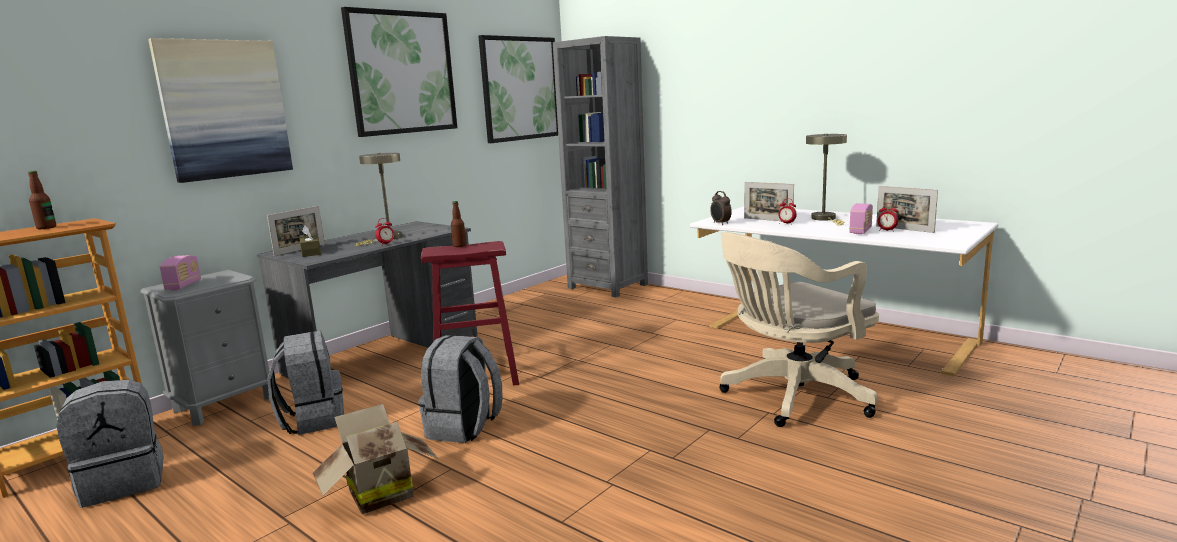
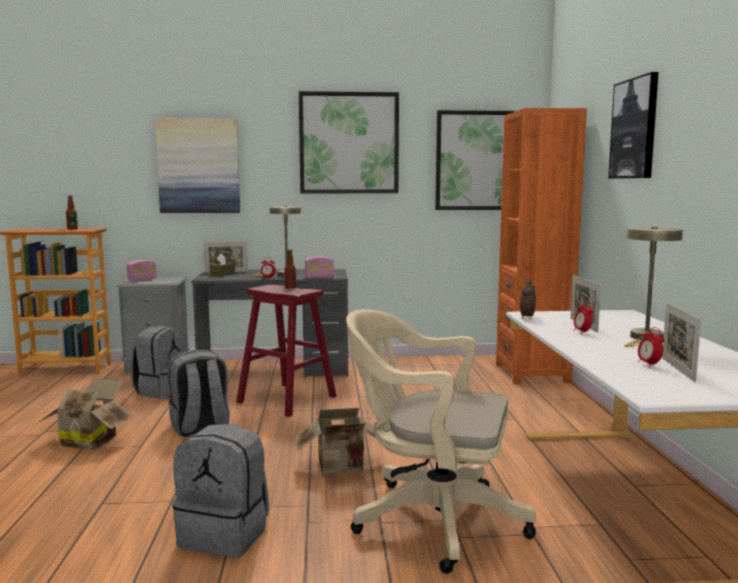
camera: 45 degrees right, 5 degrees down
(125, 482) = (51, 387): grey backpack -> grey backpack (225, 535)
(608, 286) = (532, 373): grey bookcase -> orange bookcase
(663, 397) = (342, 468): none -> cardboard box
(720, 57) = (634, 129): none -> picture
(860, 231) = (618, 357): radio -> radio (319, 277)

